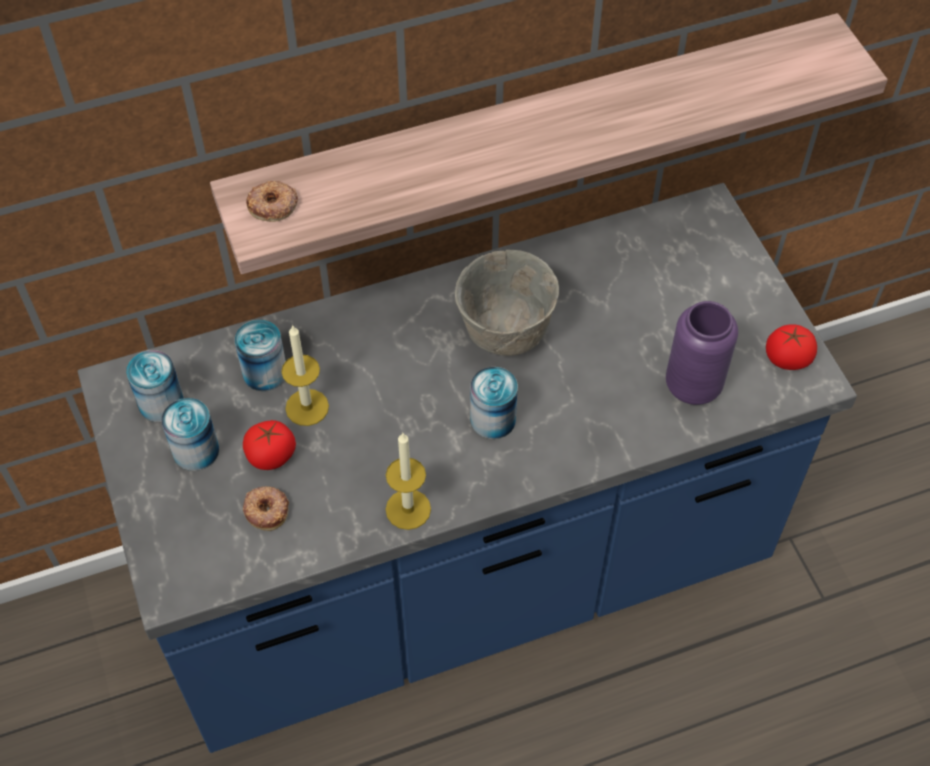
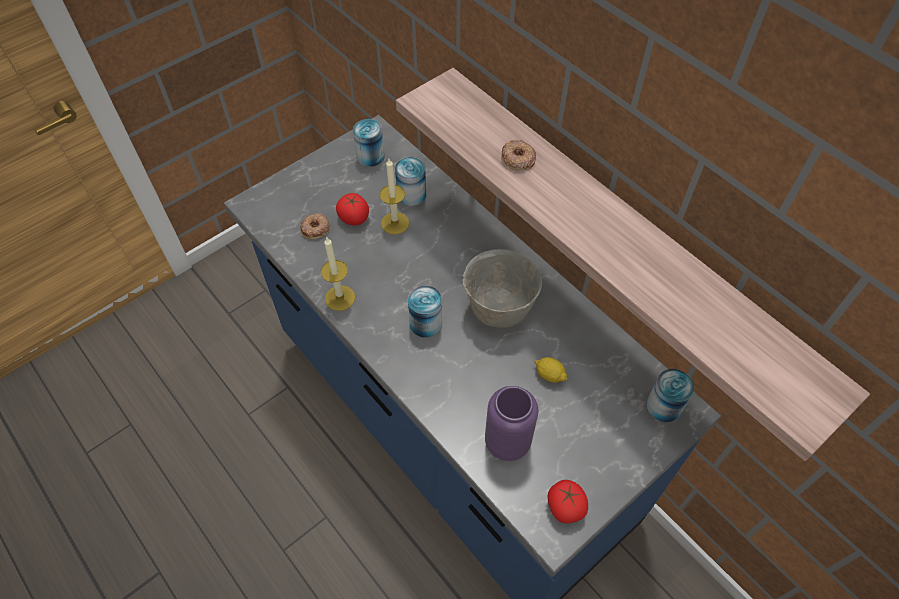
camera: 70 degrees right, 0 degrees up
(196, 450) = (344, 182): can -> can (663, 406)
(273, 205) = (447, 100): donut -> donut (517, 159)
(618, 315) = (549, 375): none -> lemon

